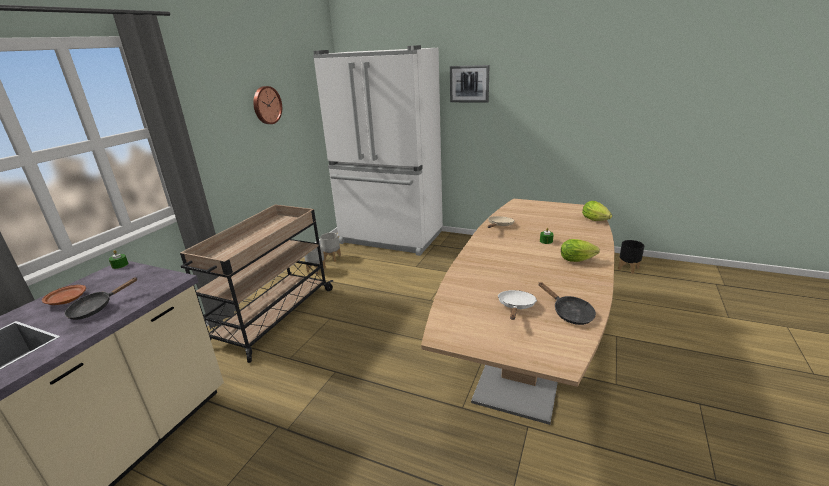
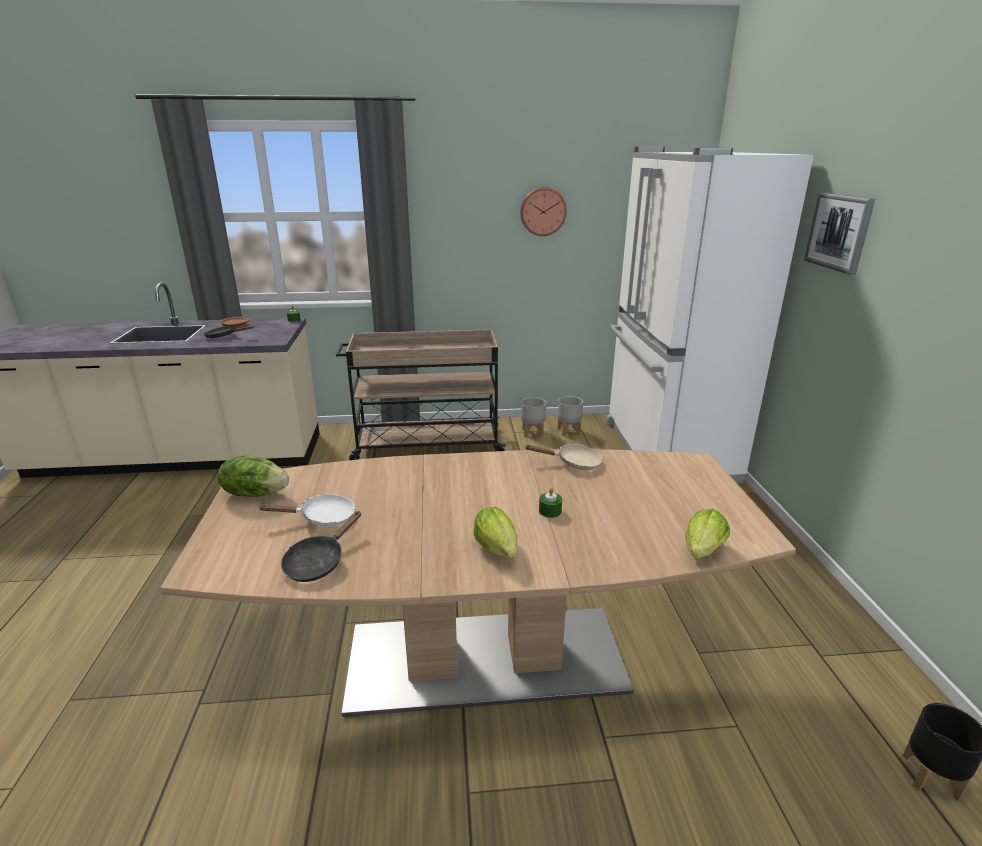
camera: 60 degrees right, 0 degrees up
(462, 331) = (255, 493): none -> lettuce

